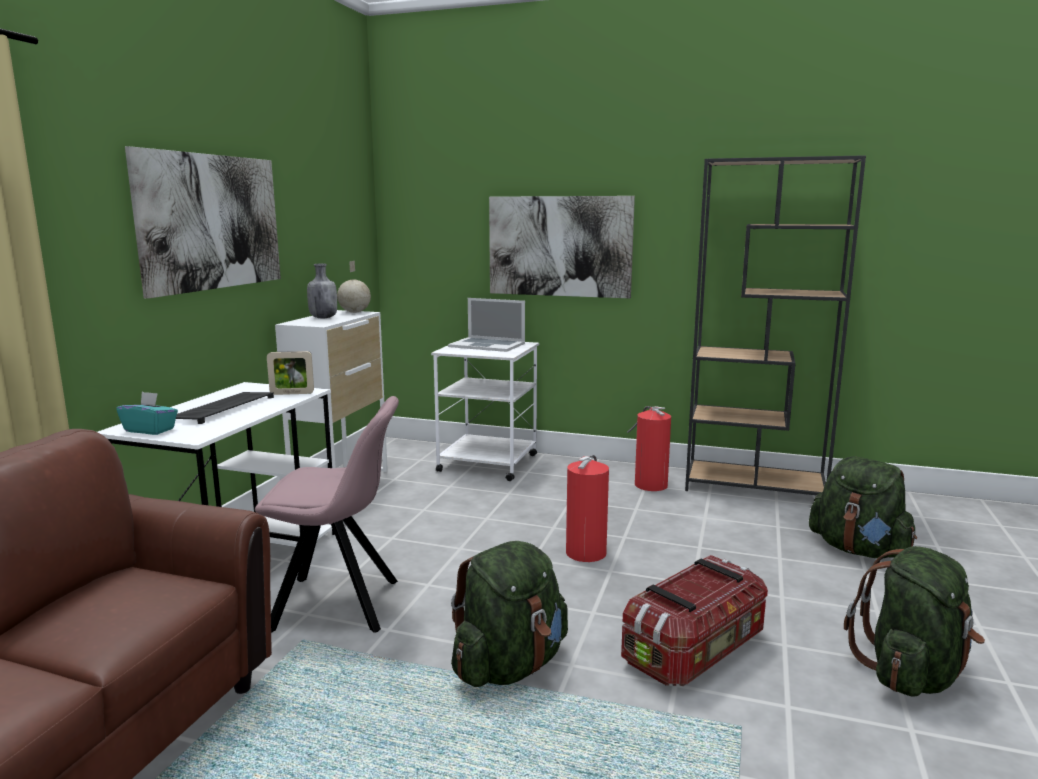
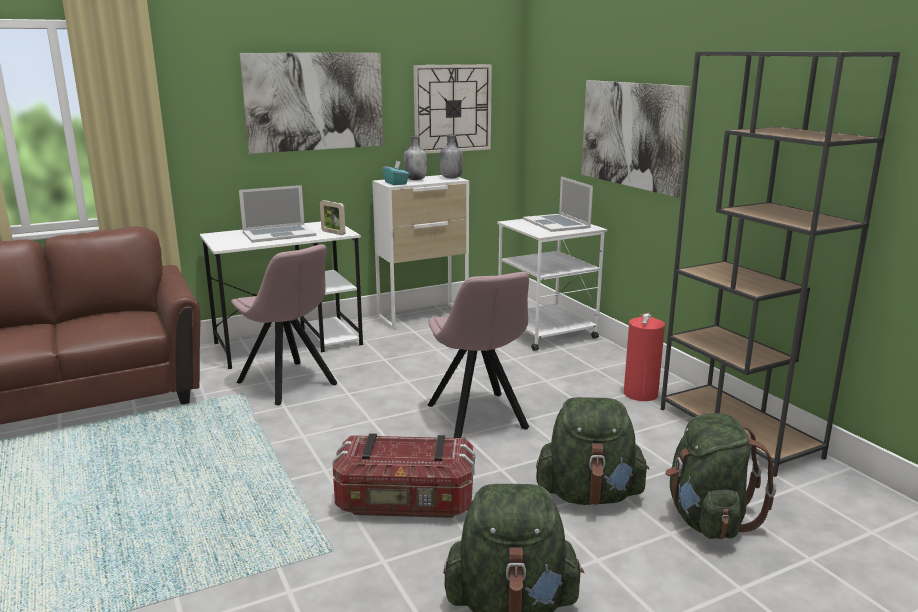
camera: 45 degrees right, 5 degrees up
(150, 430) = (220, 238): turquoise tissue box -> turquoise tissue box (396, 183)
(223, 408) = (279, 234): keyboard -> laptop
(330, 232) = (452, 108): none -> wall clock
(354, 312) = (450, 178): globe -> grey bottle
(510, 666) = (297, 453): green backpack -> green backpack (589, 495)
(587, 551) = (478, 417): fire extinguisher -> pink chair

